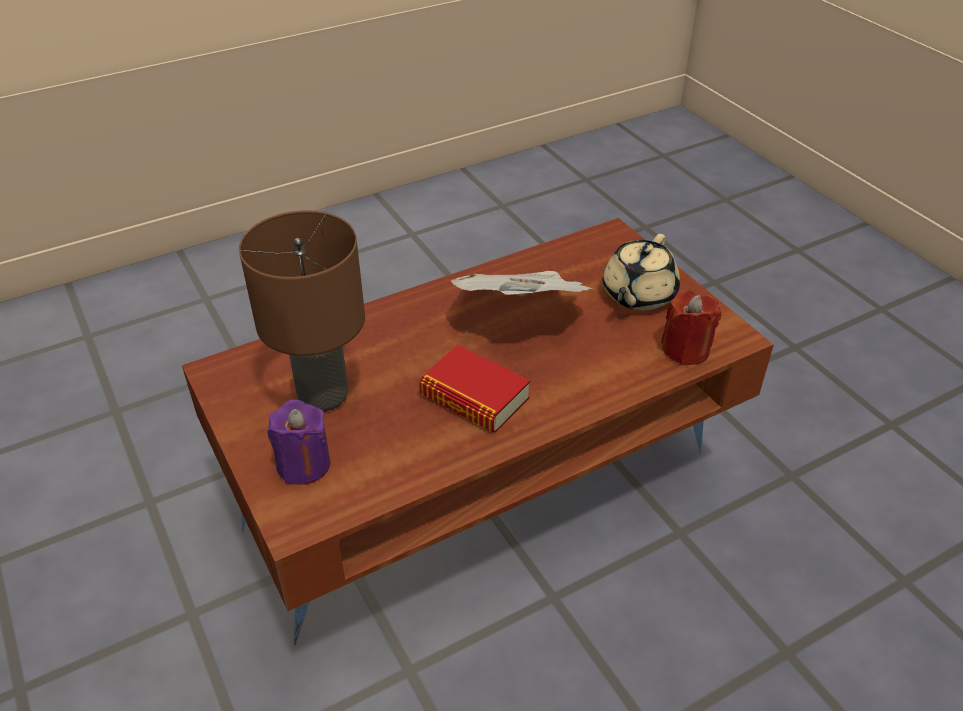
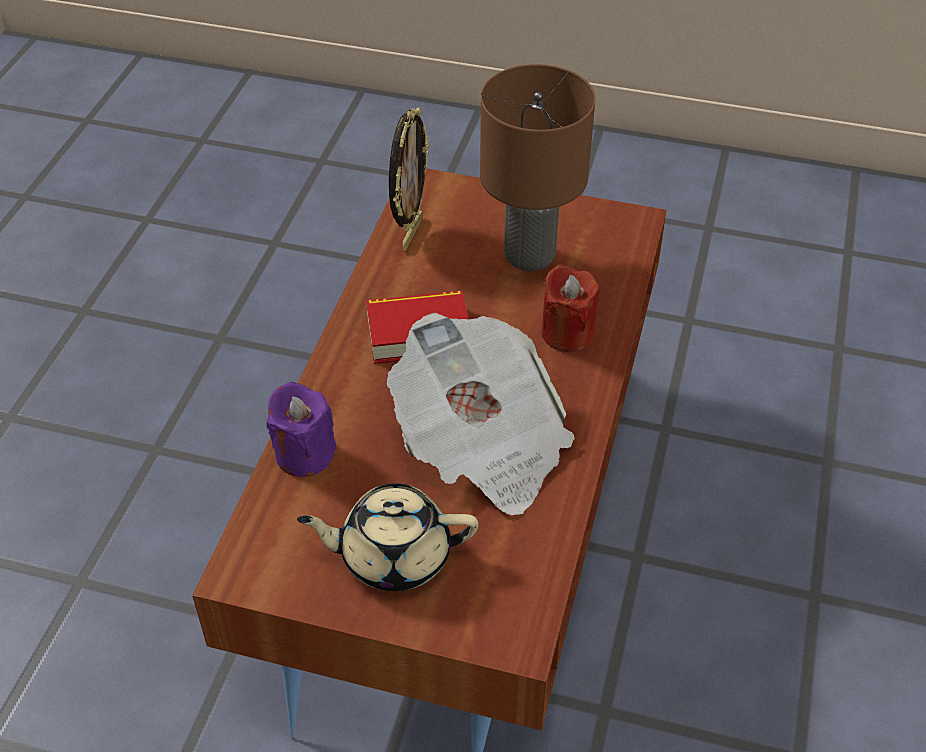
camera: 135 degrees right, 5 degrees up
(303, 464) = (470, 213): purple candle -> purple candle (304, 454)
(372, 481) = (410, 233): none -> picture frame
(637, 295) = (393, 555): beige teapot -> beige teapot turned 75 degrees counterclockwise
(685, 350) = (280, 516): red candle -> red candle (567, 333)

